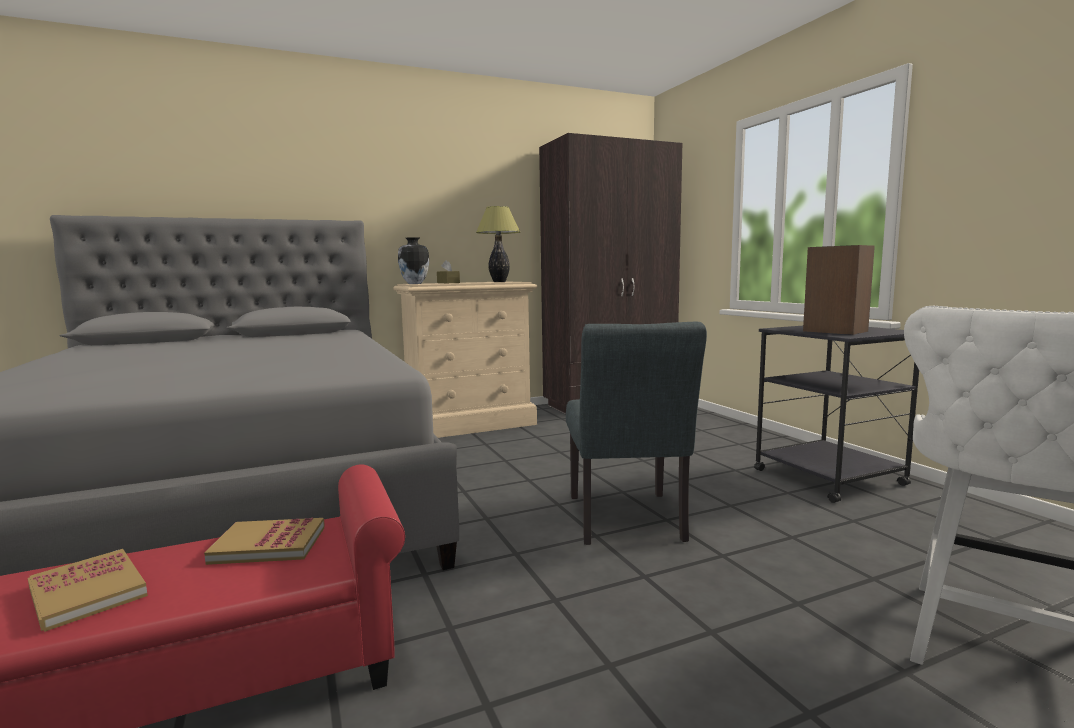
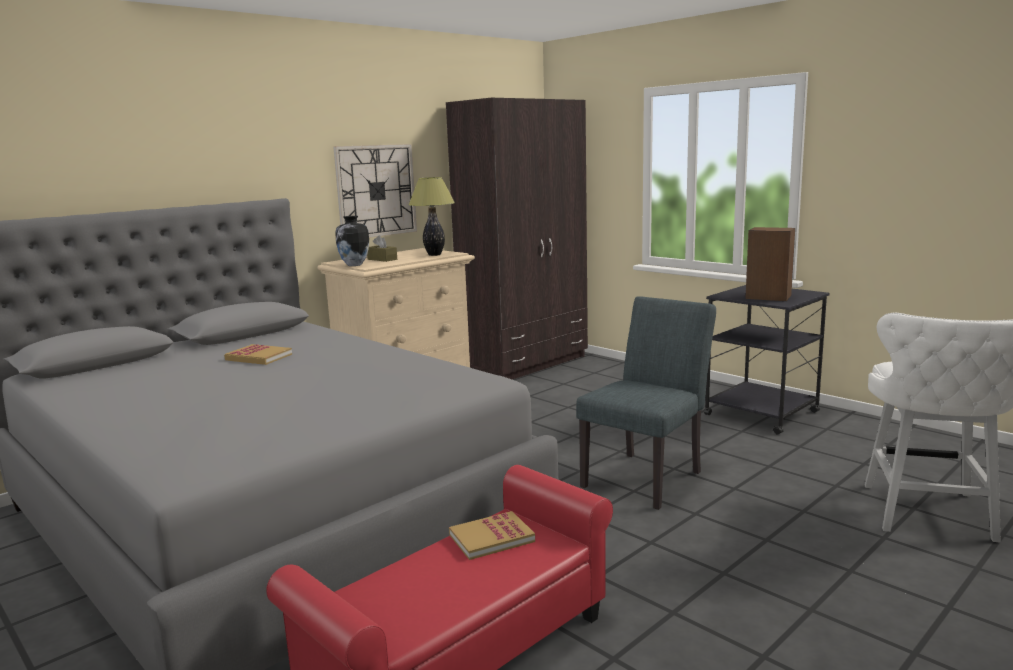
camera: 20 degrees left, 5 degrees up
(87, 592) = (417, 594): book -> book (258, 357)
(460, 224) = (376, 191): none -> wall clock
(627, 522) = (647, 476): grey chair -> grey chair turned 120 degrees counterclockwise

